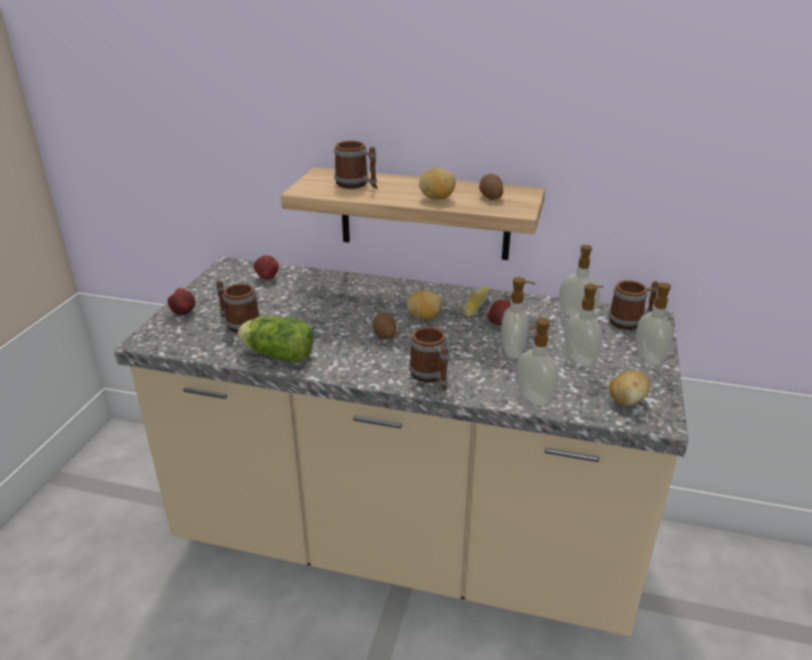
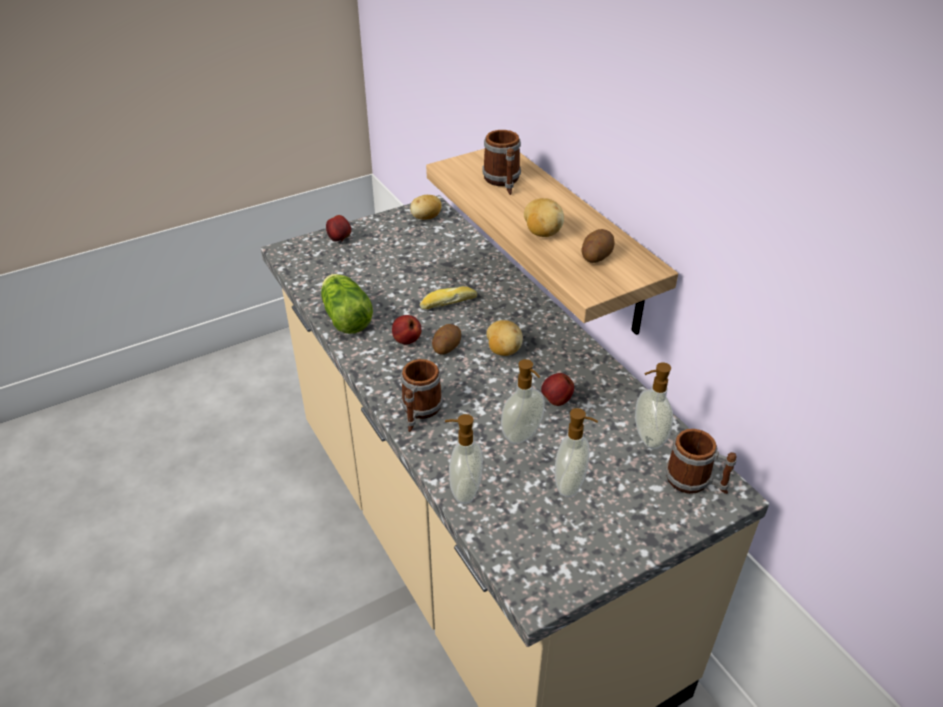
camera: 45 degrees right, 10 degrees up
(238, 323) = (360, 270): mug -> none
(267, 278) = (440, 236): apple -> apple (406, 340)
(476, 306) = (567, 366): bread -> bread (448, 303)
(626, 401) = (539, 555): potato -> potato (426, 218)
(647, 358) = (639, 531): soap dispenser -> none

